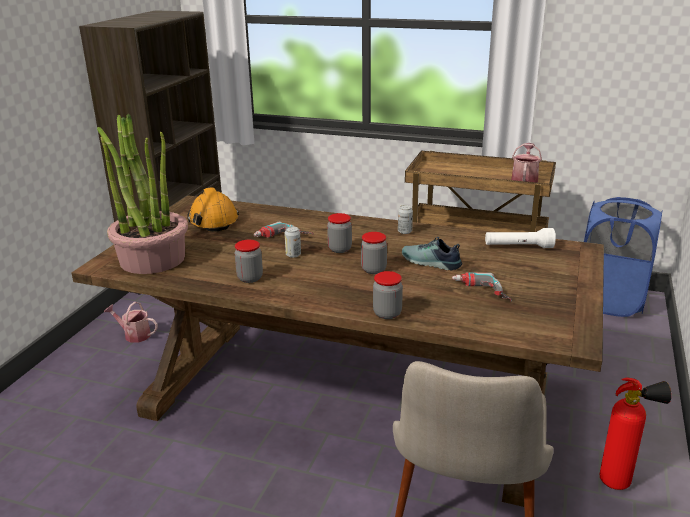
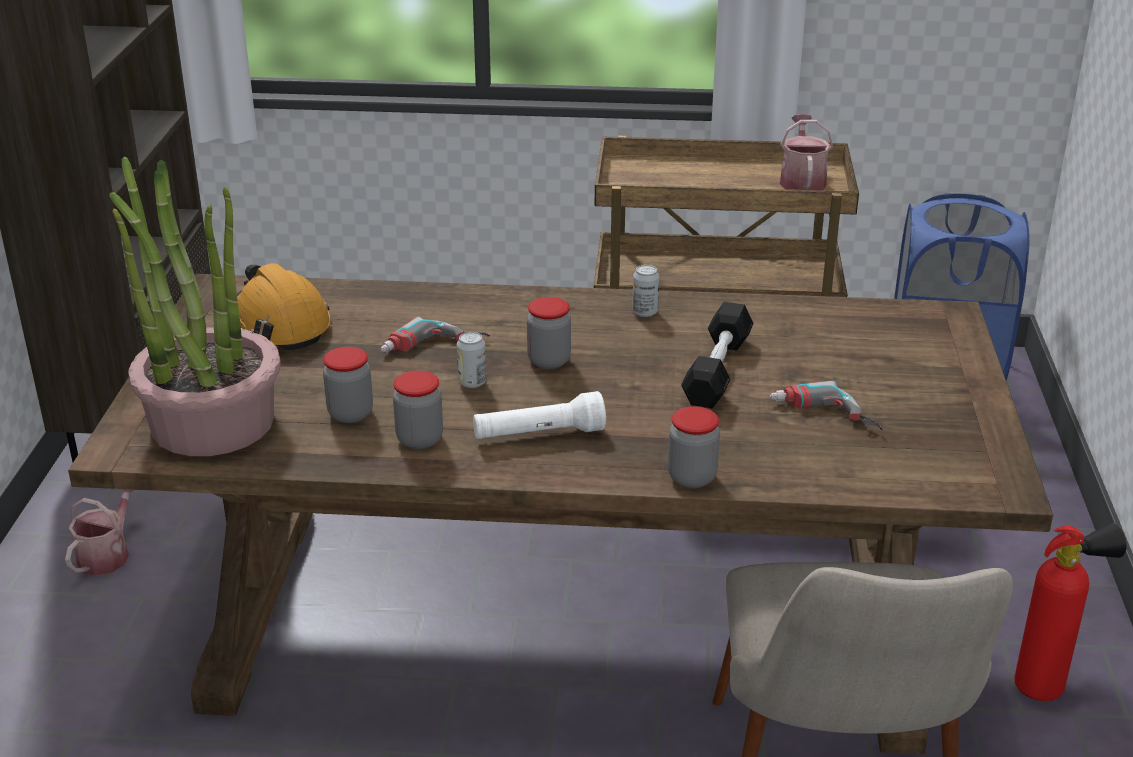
camera: 15 degrees left, 5 degrees up
(134, 335) = (107, 554): watering can -> watering can turned 105 degrees clockwise
(373, 269) = (628, 395): jar -> jar (350, 414)
(430, 263) = (717, 370): shoe -> black dumbbell
(518, 247) = (847, 322): white flashlight -> white flashlight (538, 435)

